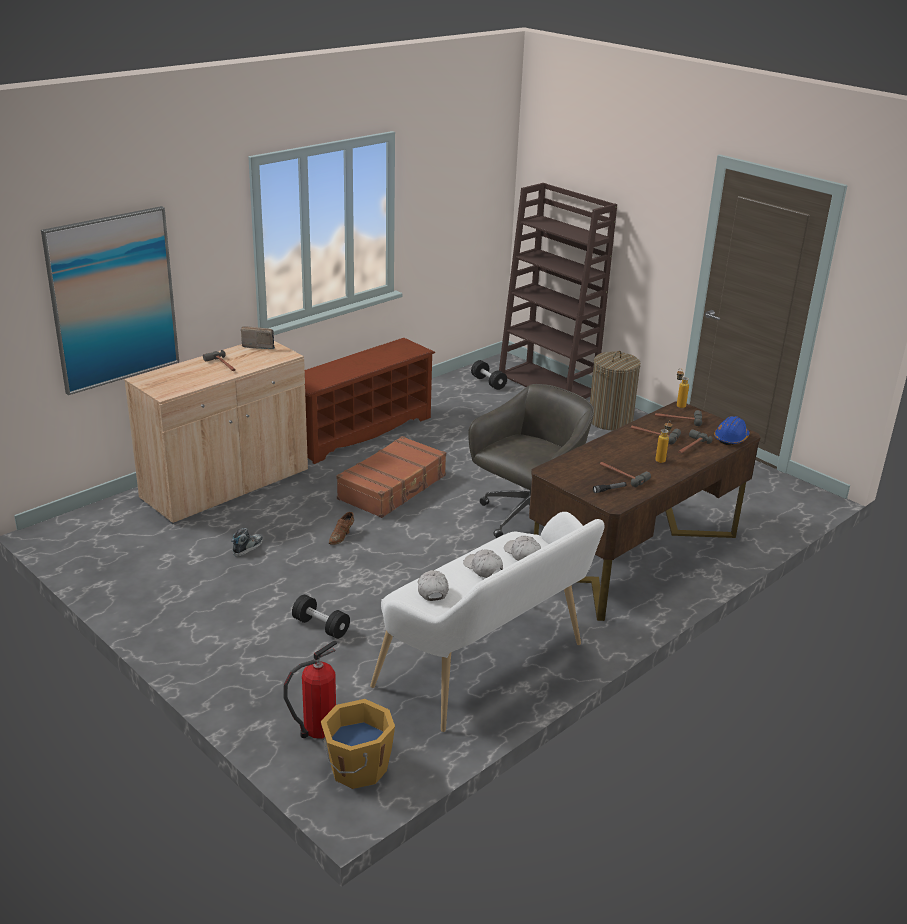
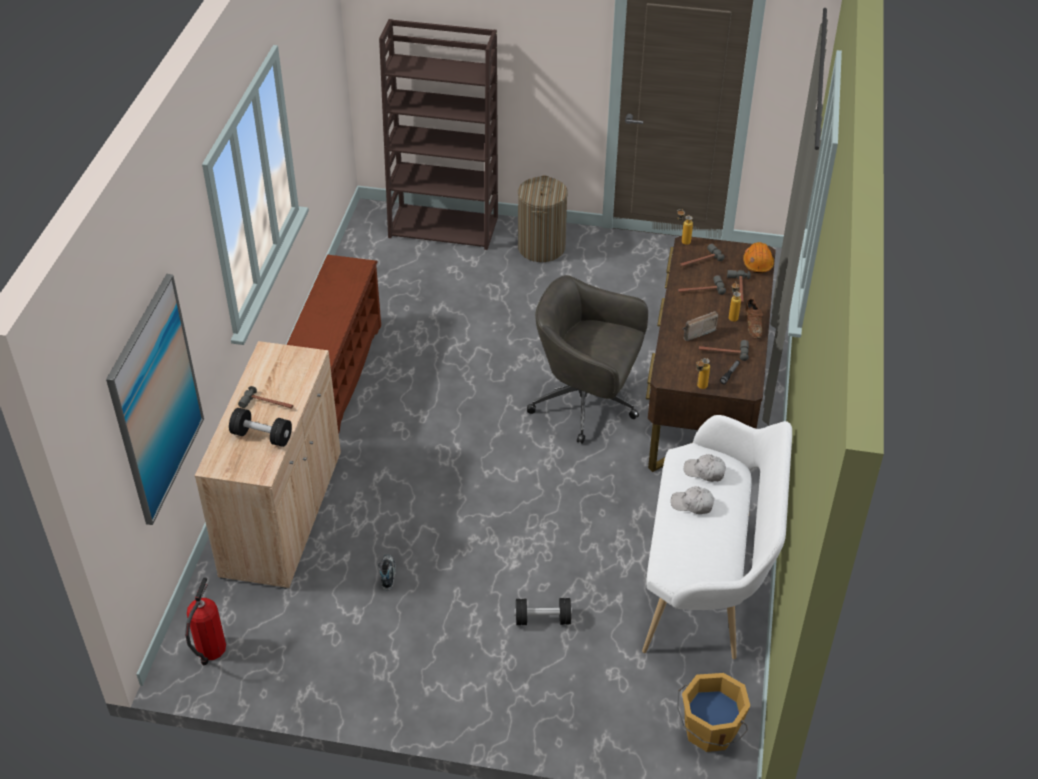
camera: 35 degrees left, 15 degrees up
(258, 346) = (267, 358): radio -> radio (695, 332)
(317, 729) = (646, 717): fire extinguisher -> fire extinguisher (210, 651)
(342, 536) = (455, 513): brown shoe -> brown shoe (753, 326)
(393, 488) = (439, 431): brown suitcase -> none
(432, 589) = (679, 549): white cap -> none
(488, 382) = (387, 250): black dumbbell -> black dumbbell (262, 436)
(529, 518) = (587, 404): grey office chair -> grey office chair turned 75 degrees counterclockwise
(569, 487) = (699, 388): none -> bottle
(731, 438) = (757, 263): blue hard hat -> orange hard hat

